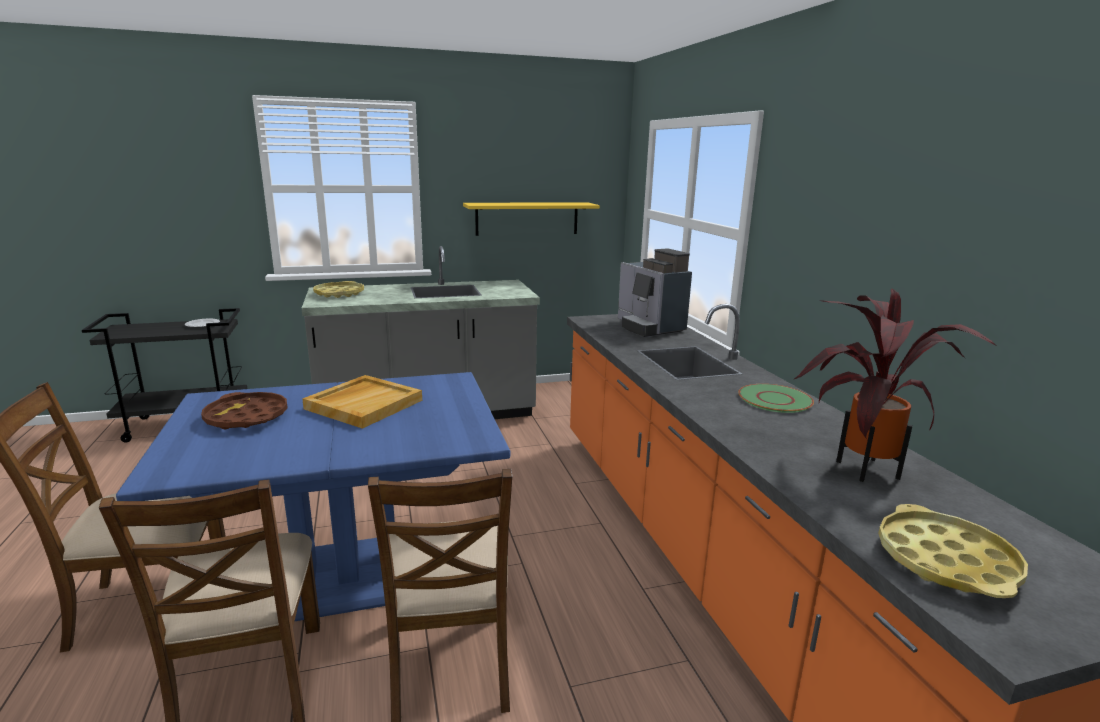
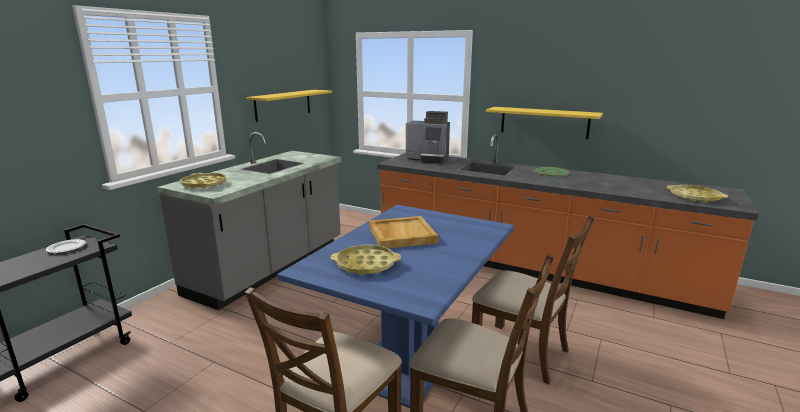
camera: 45 degrees left, 0 degrees up
(246, 417) = (366, 264): brown tray -> yellow tray
(836, 300) = (544, 122): none -> yellow shelf
(859, 468) = (625, 184): potted plant -> none

